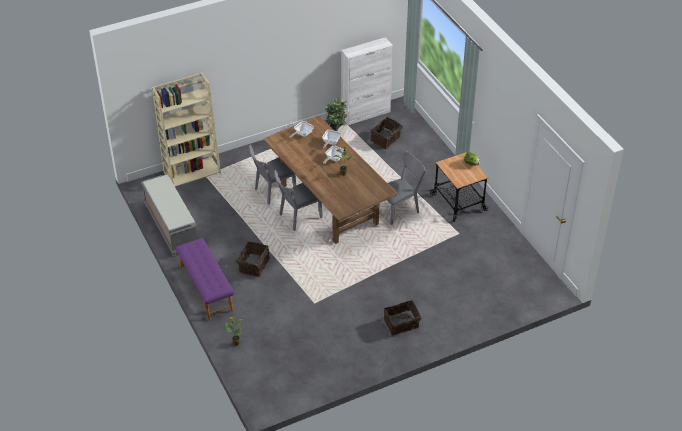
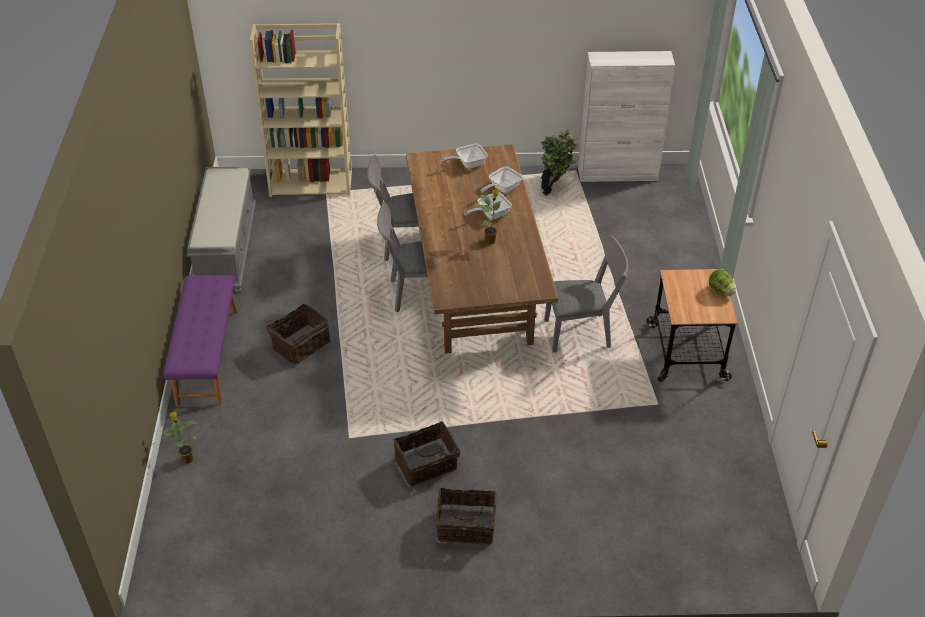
camera: 25 degrees right, 0 degrees up
(386, 139) = (626, 219): basket -> basket (427, 465)

